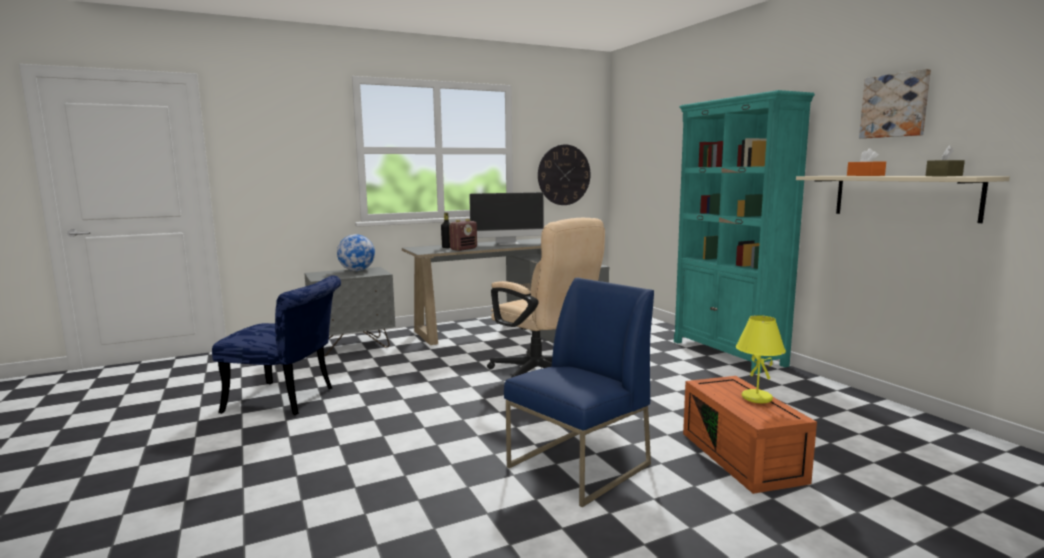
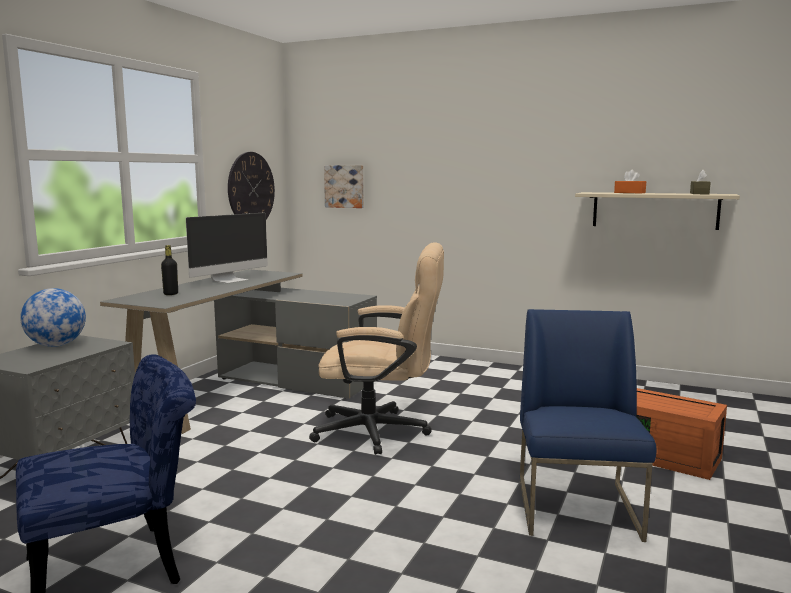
camera: 40 degrees left, 0 degrees up
(464, 249) = (202, 293): radio -> none
(728, 353) = (492, 369): turquoise bookcase -> none
(756, 398) = (663, 398): yellow table lamp -> none
(895, 105) = (643, 134): picture -> picture (345, 186)

